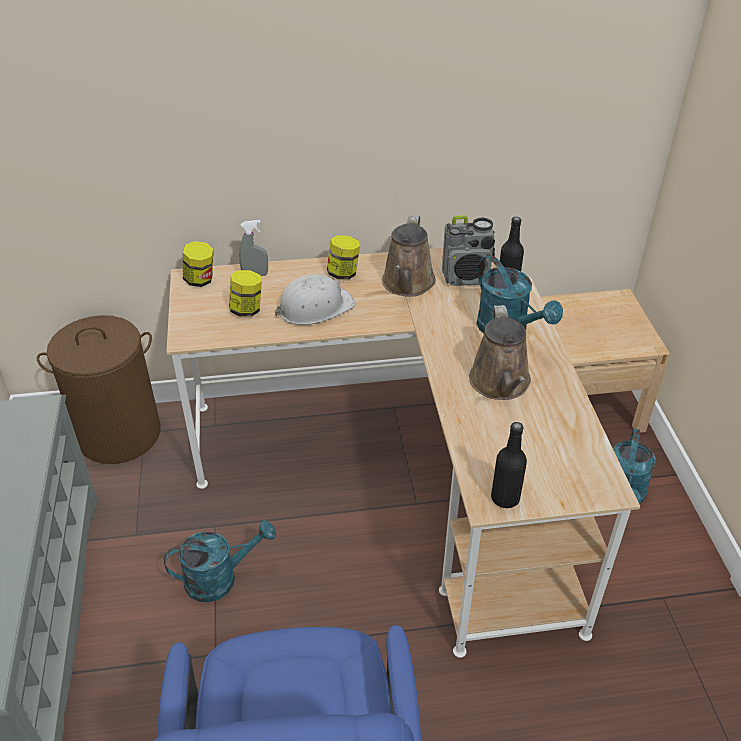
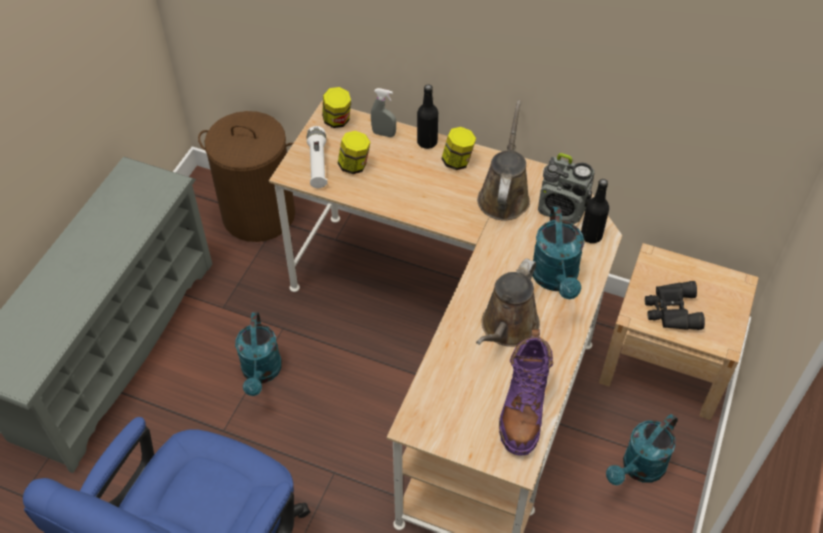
camera: 30 degrees right, 10 degrees up
(208, 321) = (317, 163): none -> white flashlight
(220, 578) = (261, 373): turquoise watering can -> turquoise watering can turned 75 degrees clockwise
(314, 307) = (409, 186): white hard hat -> none
(407, 284) = (504, 196): brown watering can -> brown watering can turned 150 degrees clockwise
(505, 498) = (429, 428): black bottle -> black bottle (427, 142)
(572, 442) = (523, 409): none -> purple boot
(588, 338) = (671, 310): none -> black binoculars

